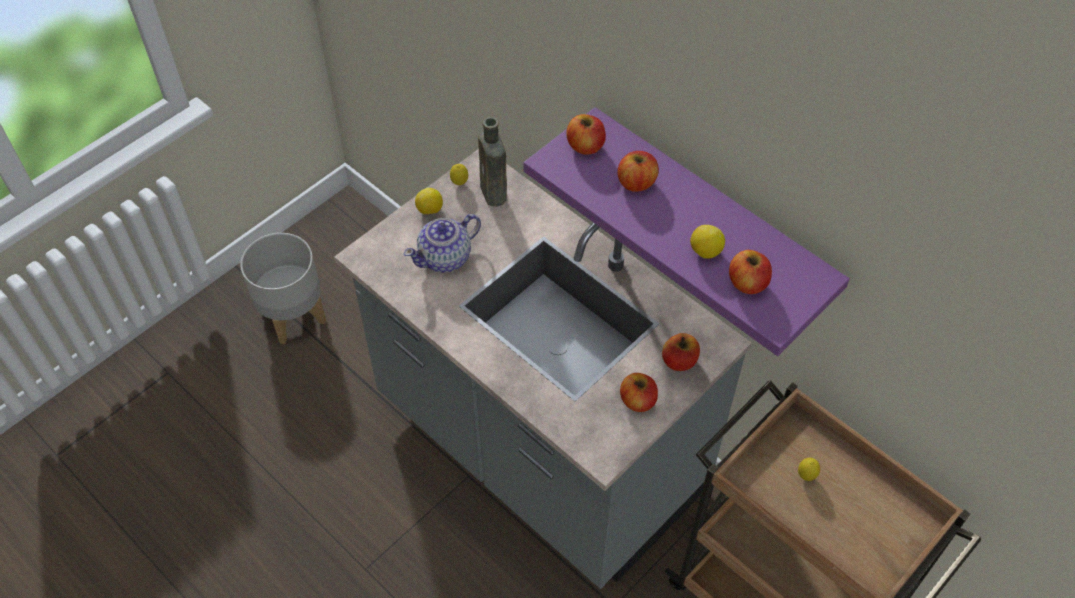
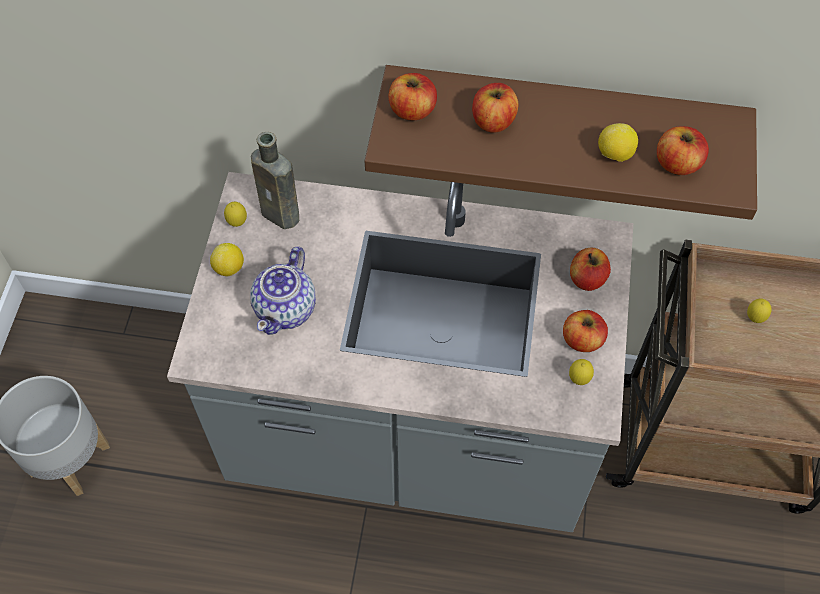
camera: 35 degrees left, 5 degrees up
(611, 426) = (579, 379): none -> lemon
(709, 217) = (561, 120): purple shelf -> brown shelf

